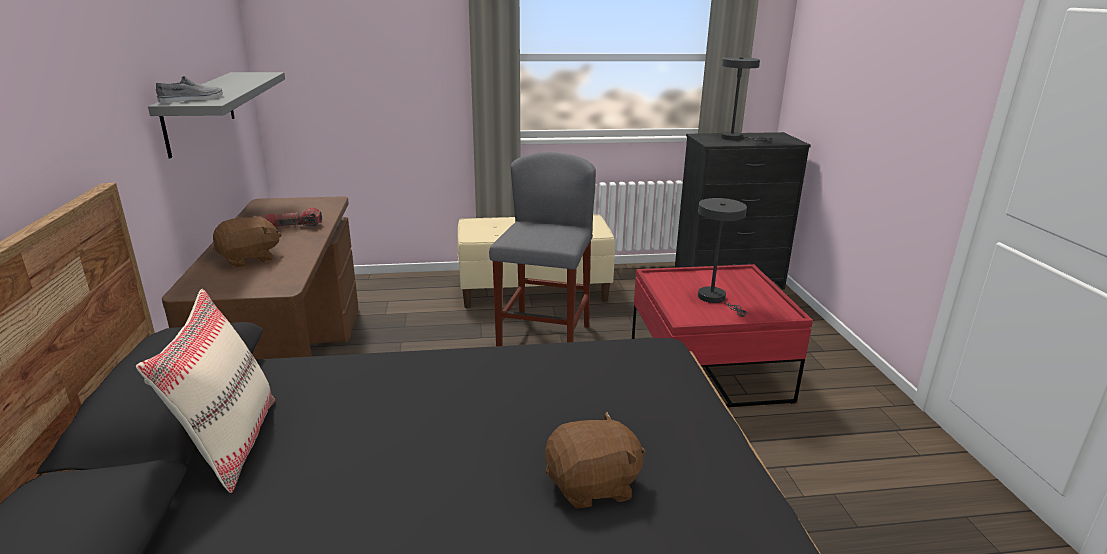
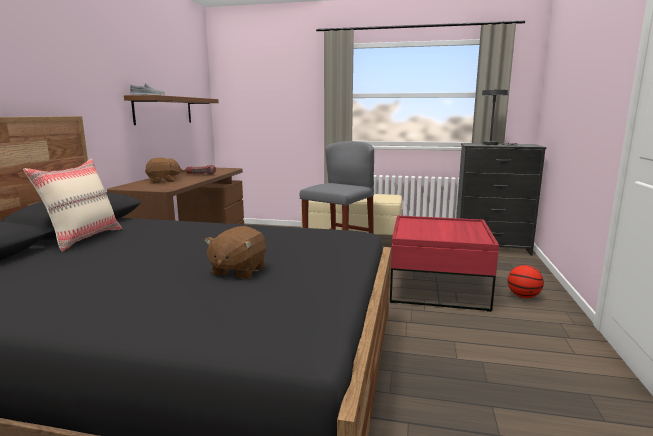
camera: 20 degrees right, 10 degrees down
(200, 111) = (164, 110): grey shelf -> brown shelf
(593, 486) = (238, 272): brown plush toy -> brown plush toy turned 105 degrees clockwise
(715, 299) = (437, 231): grey table lamp -> none
(816, 368) = (523, 296): none -> basketball

